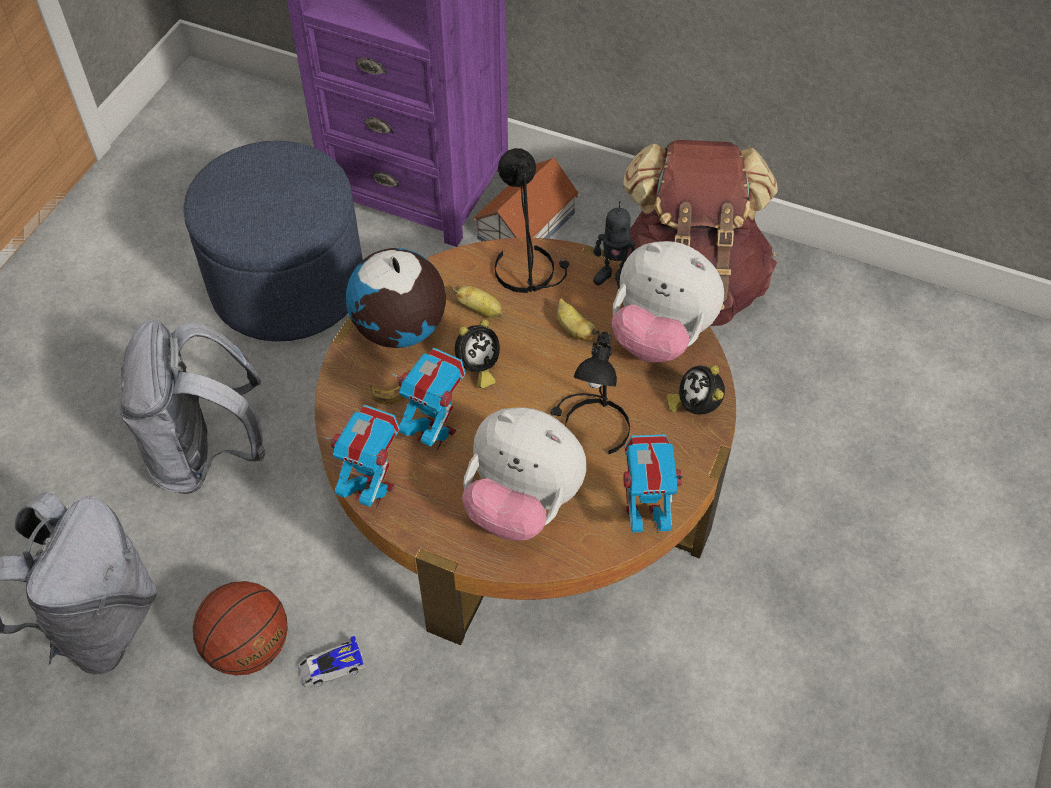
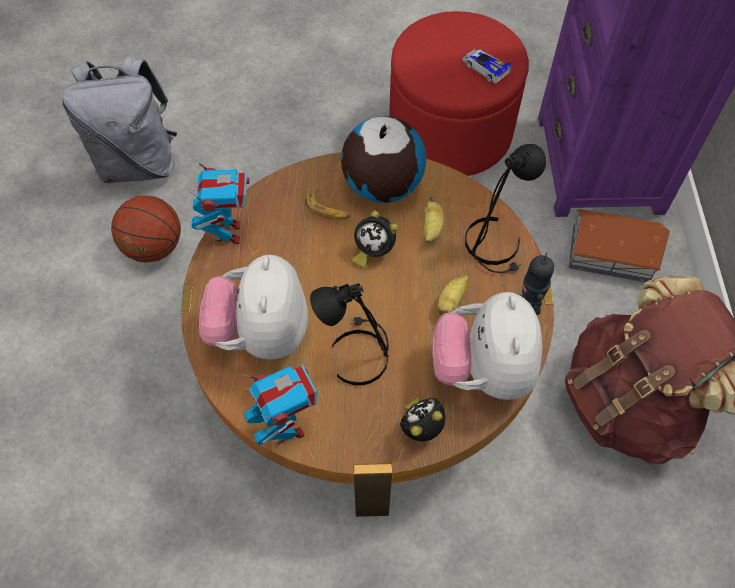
camera: 65 degrees right, 5 degrees up
(206, 454) = (285, 155): grey backpack -> none
(288, 284) = (450, 132): blue ottoman -> red ottoman
(331, 666) = (158, 301): toy car -> toy car (485, 67)
(435, 434) = (297, 249): toy robot -> none

